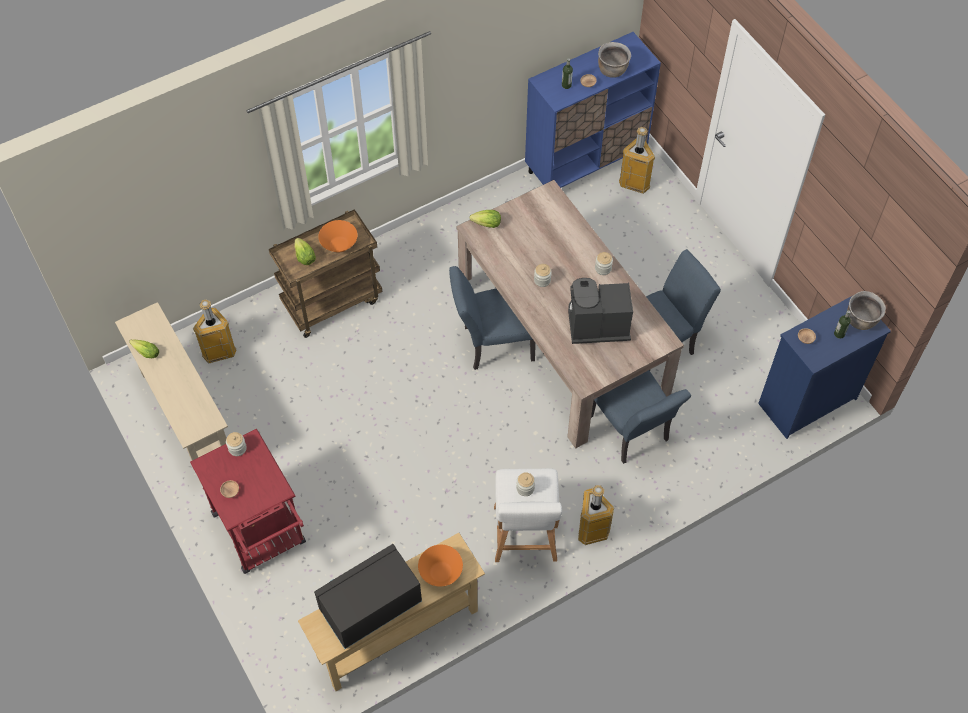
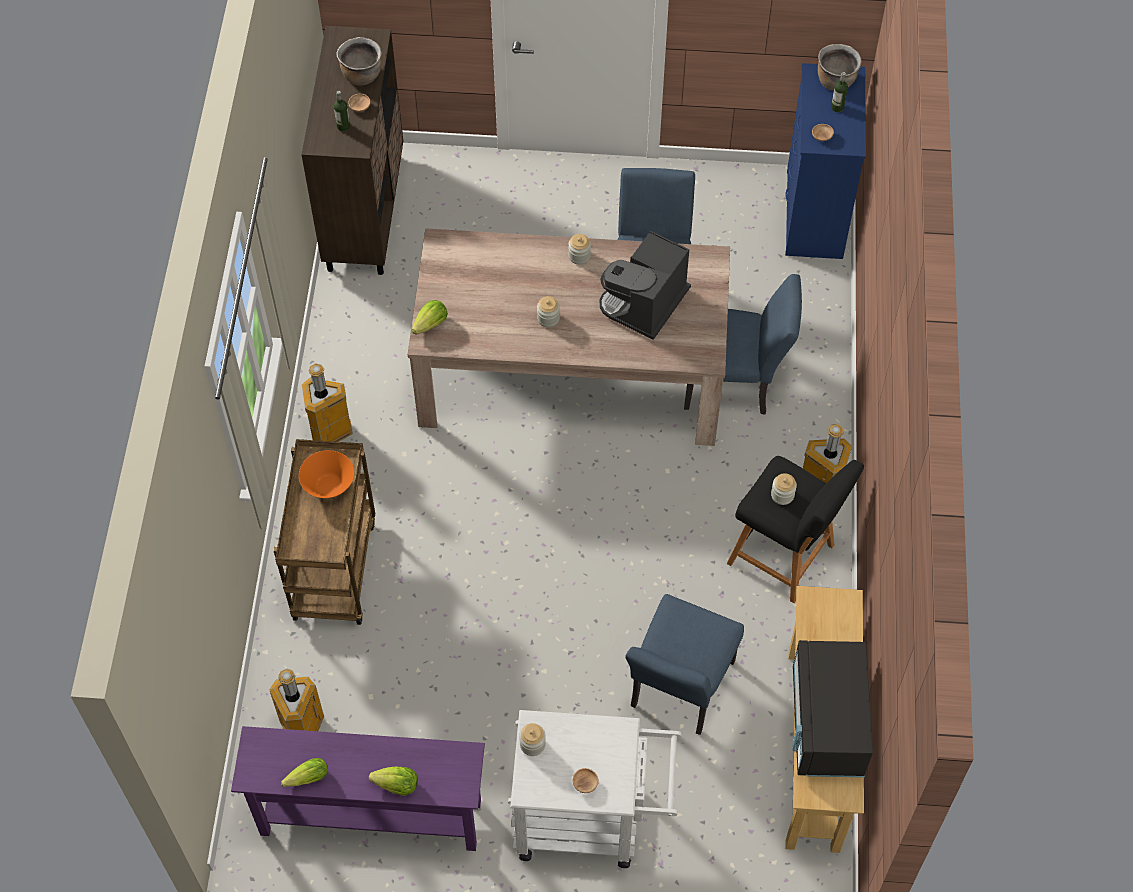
camera: 55 degrees left, 0 degrees up
(187, 420) = (371, 818): beige console table -> purple console table
(262, 534) = (590, 819): red cart -> white cart
(304, 257) = (315, 530): lettuce -> lettuce (397, 785)
(441, 572) = (833, 630): orange bowl -> none
(492, 344) = (524, 442): blue chair -> blue chair (678, 691)
(525, 537) = (785, 557): white stool -> black stool
(586, 163) = (365, 212): blue cabinet -> brown cabinet
(635, 183) = (431, 186): trash can -> trash can (330, 432)

